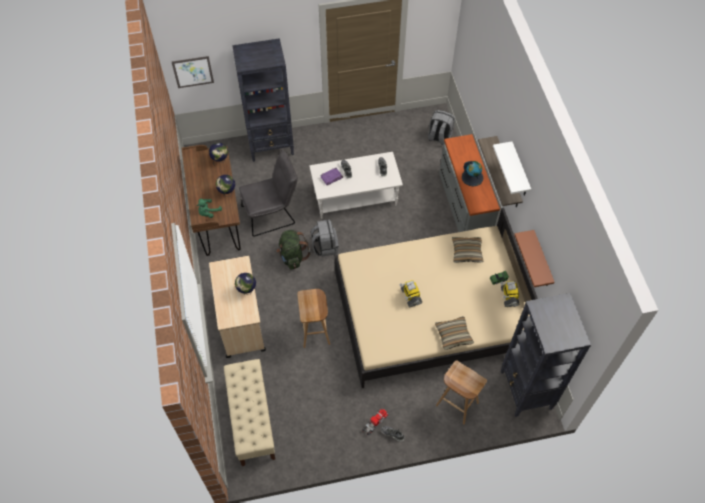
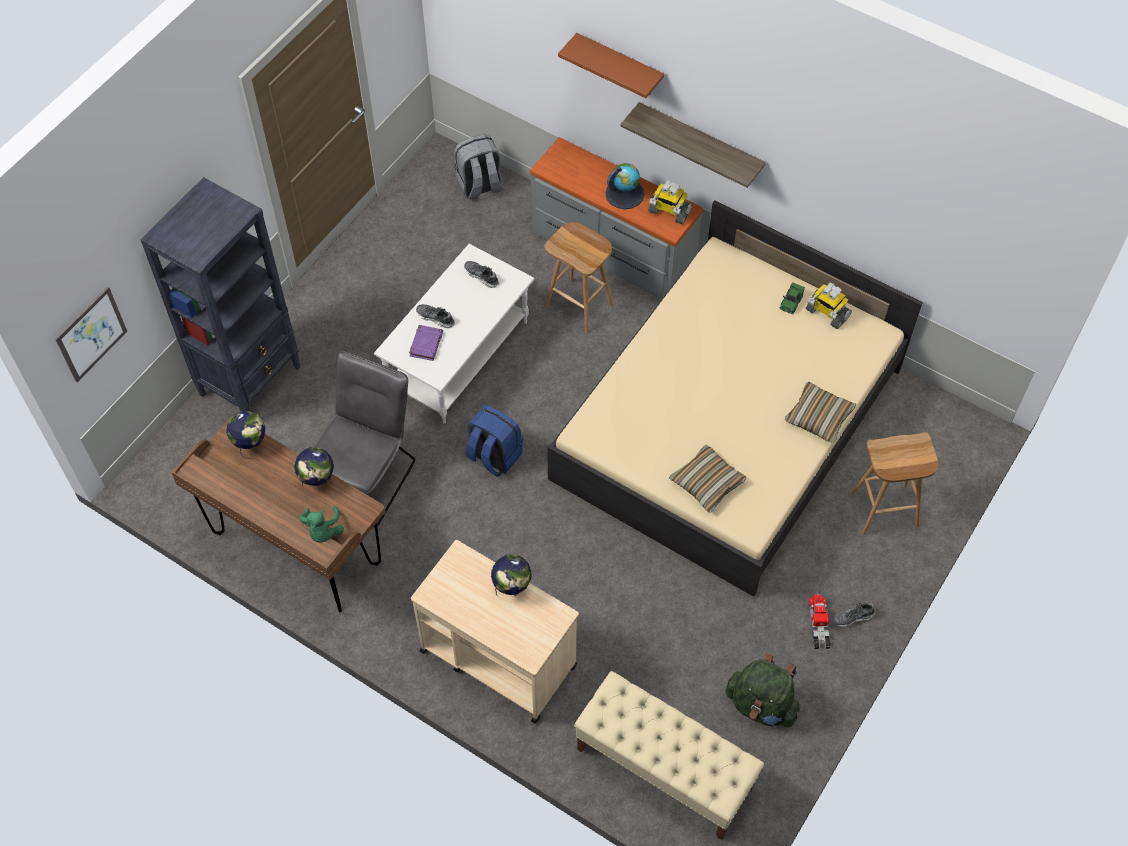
camera: 45 degrees left, 0 degrees up
(292, 256) = (465, 508): green backpack -> green backpack (761, 705)
(315, 332) = (613, 580): brown stool -> brown stool (580, 306)
(325, 246) = (493, 456): grey backpack -> blue backpack
(410, 296) = (713, 414): toy robot -> toy robot (669, 211)
(466, 252) = (717, 299): pillow -> pillow (707, 483)
(519, 171) = (736, 121): white shelf -> none
(526, 391) = (939, 422): black bookcase -> none
(542, 261) = (863, 221): brown shelf -> brown shelf (619, 66)

